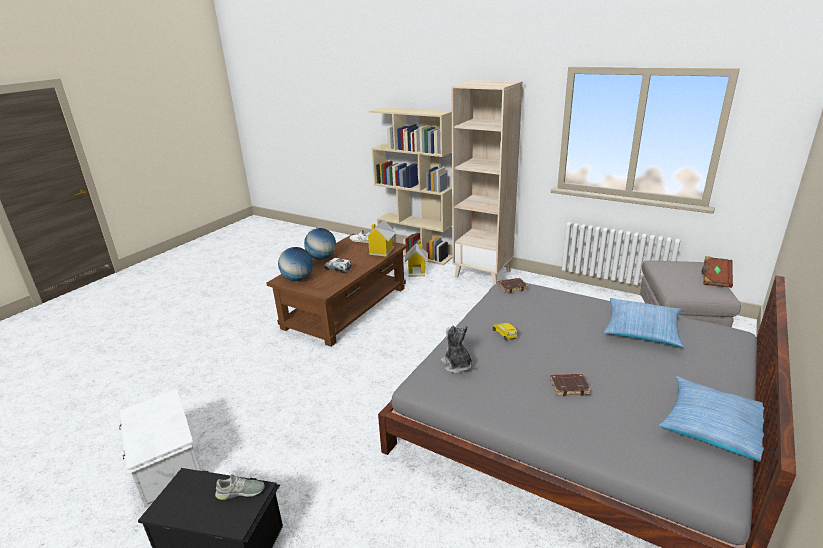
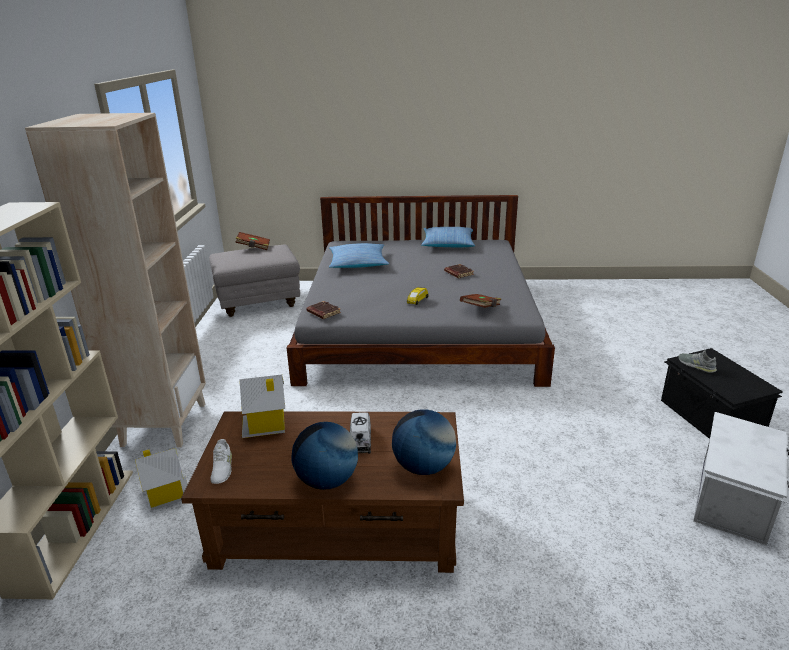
camera: 120 degrees left, 0 degrees up
(457, 365) = (481, 308): plush toy -> brown book

